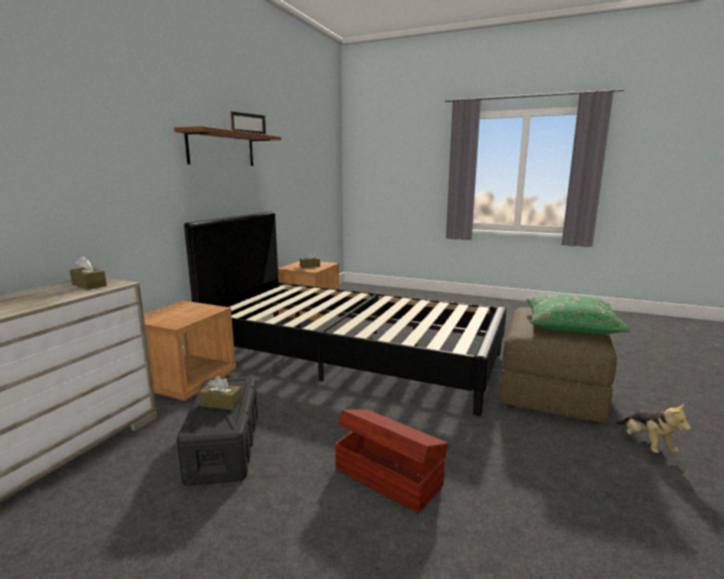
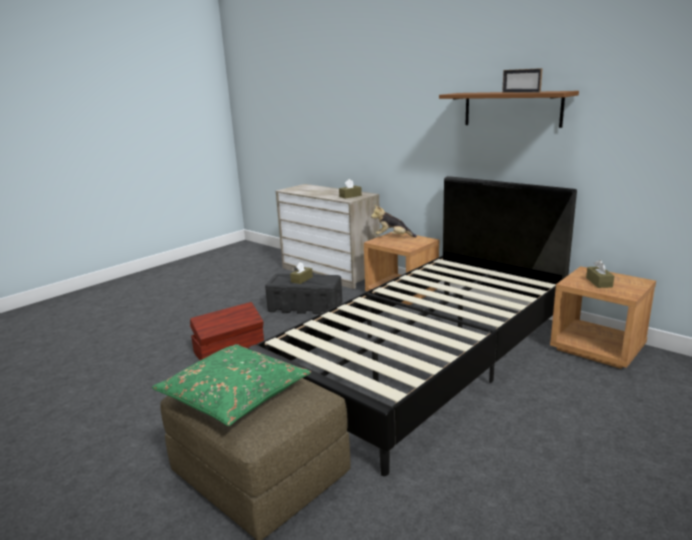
camera: 110 degrees right, 5 degrees up
(646, 444) = (130, 486): plush toy -> plush toy (392, 237)

